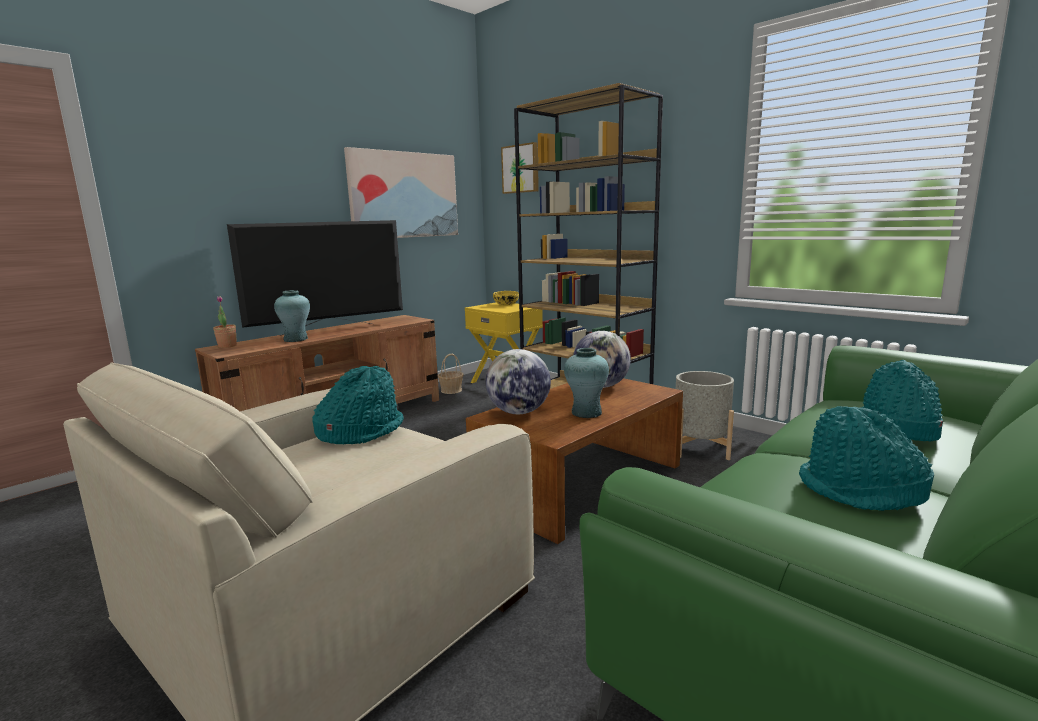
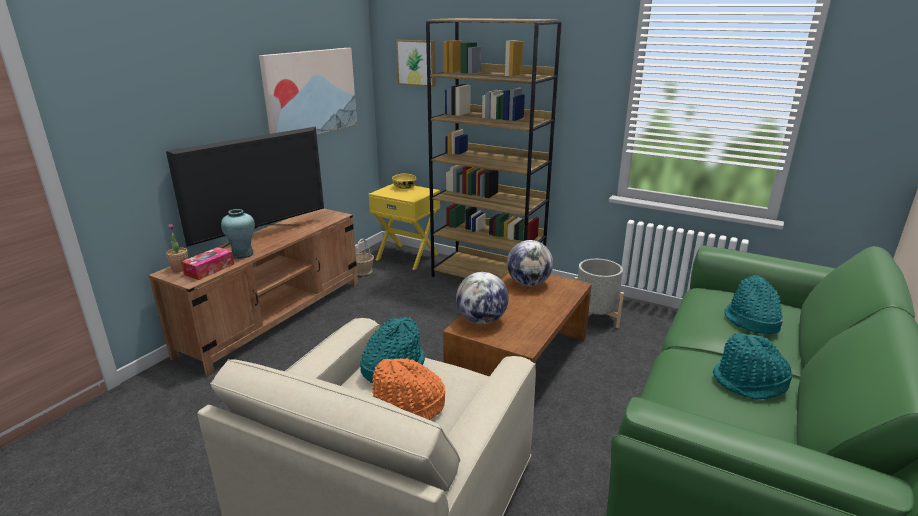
camera: 15 degrees left, 10 degrees up
(252, 347) = (209, 269): none -> tissue box
(337, 468) = (407, 409): none -> orange hat
(586, 413) = (533, 316): turquoise vase -> none

